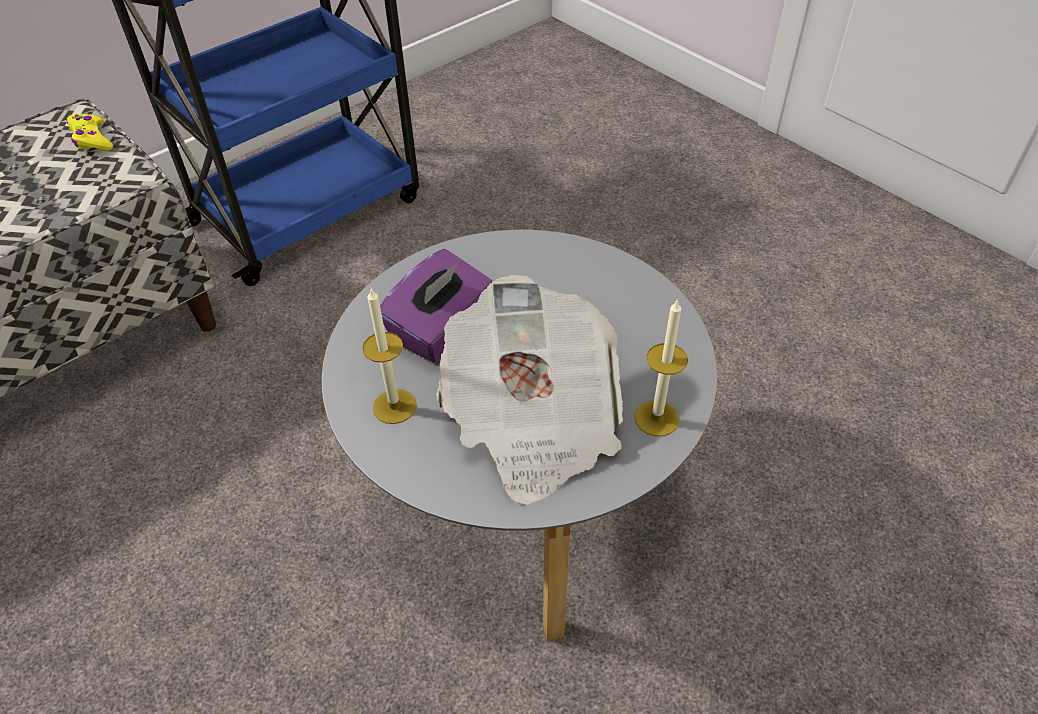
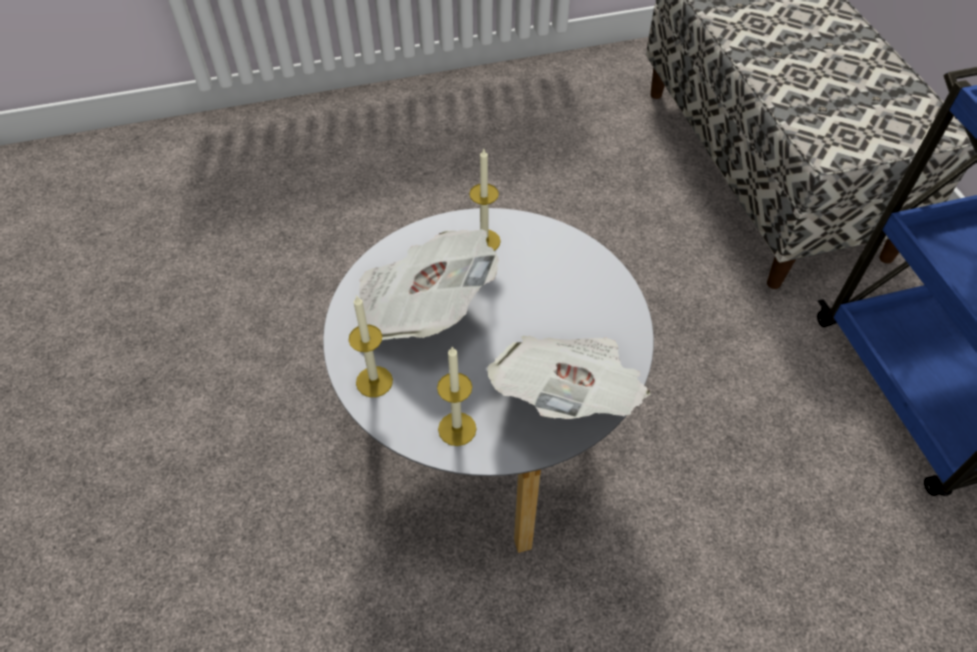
camera: 115 degrees right, 5 degrees up
(92, 139) = (899, 138): yellow game controller -> none
(441, 329) = (543, 288): purple tissue box -> none
(563, 270) = (568, 394): none -> newspaper
(657, 331) = (457, 429): none -> candle

